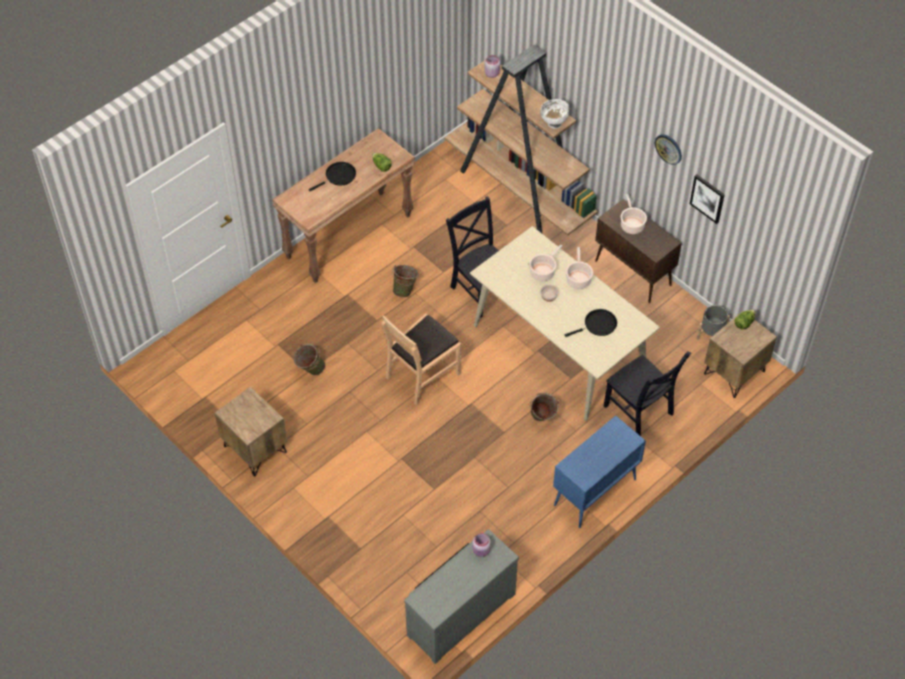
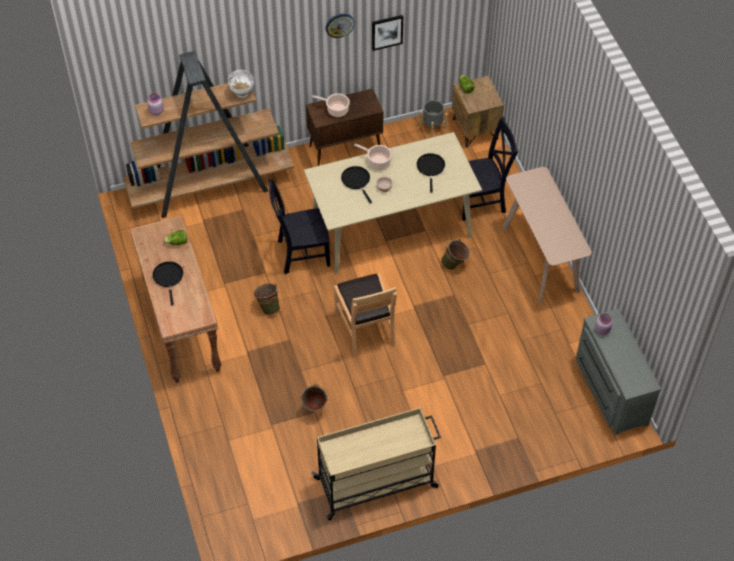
camera: 65 degrees left, 0 degrees up
(254, 449) = (377, 482): brown nightstand -> beige cart
(543, 272) = (356, 181): cooking pot -> black frying pan
(594, 493) = (540, 259): blue cabinet -> beige console table

